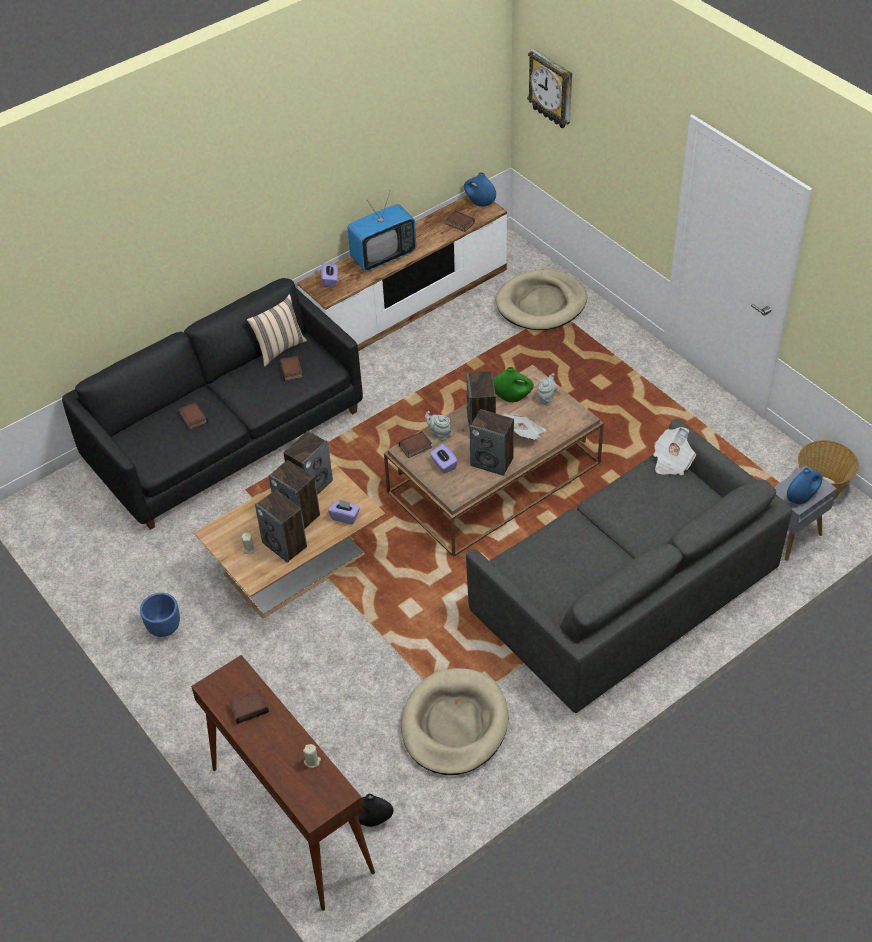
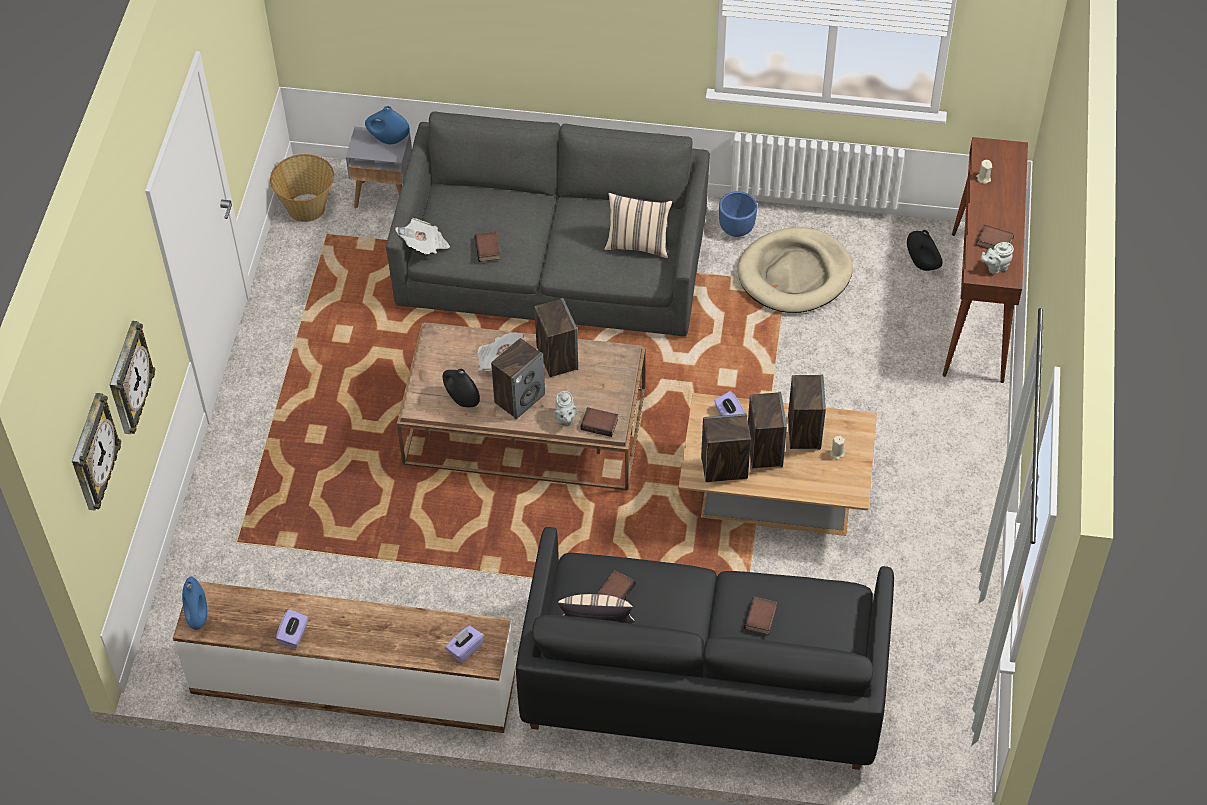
camera: 135 degrees left, 5 degrees up
(164, 628) = (942, 526): blue planter -> blue planter (736, 230)
(383, 256) = (378, 633): television -> none
(443, 465) = (598, 388): purple tissue box -> purple tissue box (294, 635)
(459, 224) = (255, 607): book -> book (488, 249)
(512, 398) = (462, 400): green vase -> black vase
(541, 304) = (238, 564): beige dog bed -> none
(545, 575) = (638, 244): none -> beige pillow
(546, 398) = (436, 375): grey teapot -> grey teapot (995, 267)
(604, 139) = (128, 380): none -> wall clock

